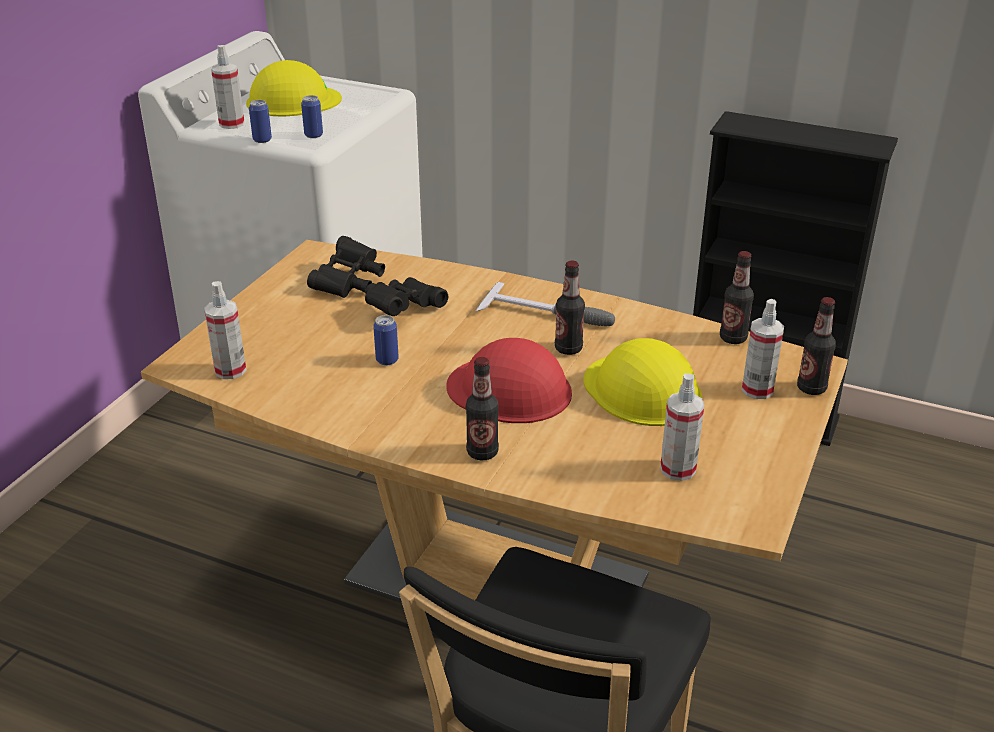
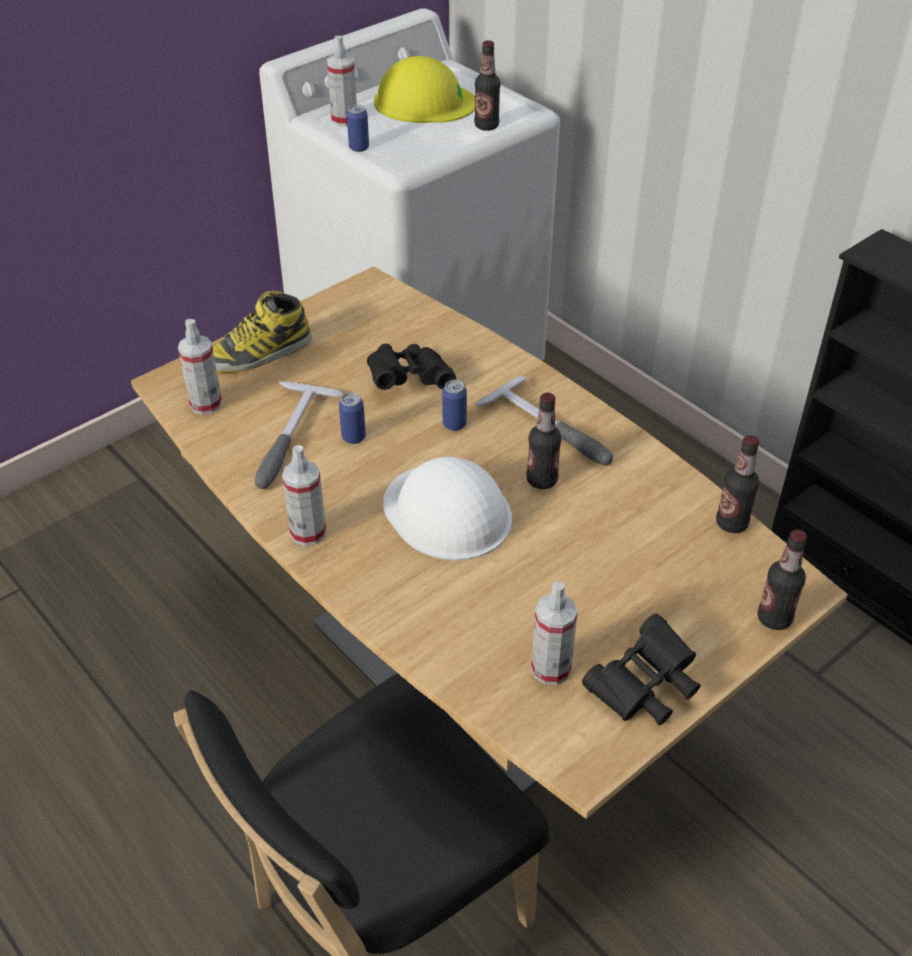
camera: 25 degrees right, 10 degrees up
(251, 323) = (258, 354): none -> boot
(313, 135) = (412, 153): can -> can (454, 424)
(327, 377) = (286, 440): none -> hammer
(349, 283) = (379, 332): black binoculars -> black binoculars (644, 688)
(482, 452) = (370, 578): bottle -> bottle (486, 126)
(510, 390) = (447, 512): red hard hat -> white hard hat
(642, 390) = (583, 557): yellow hard hat -> none
(757, 390) = (710, 599): spray bottle -> spray bottle (308, 532)

